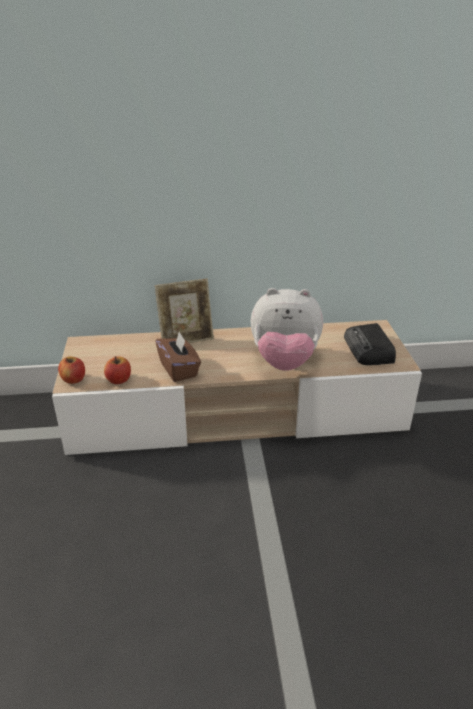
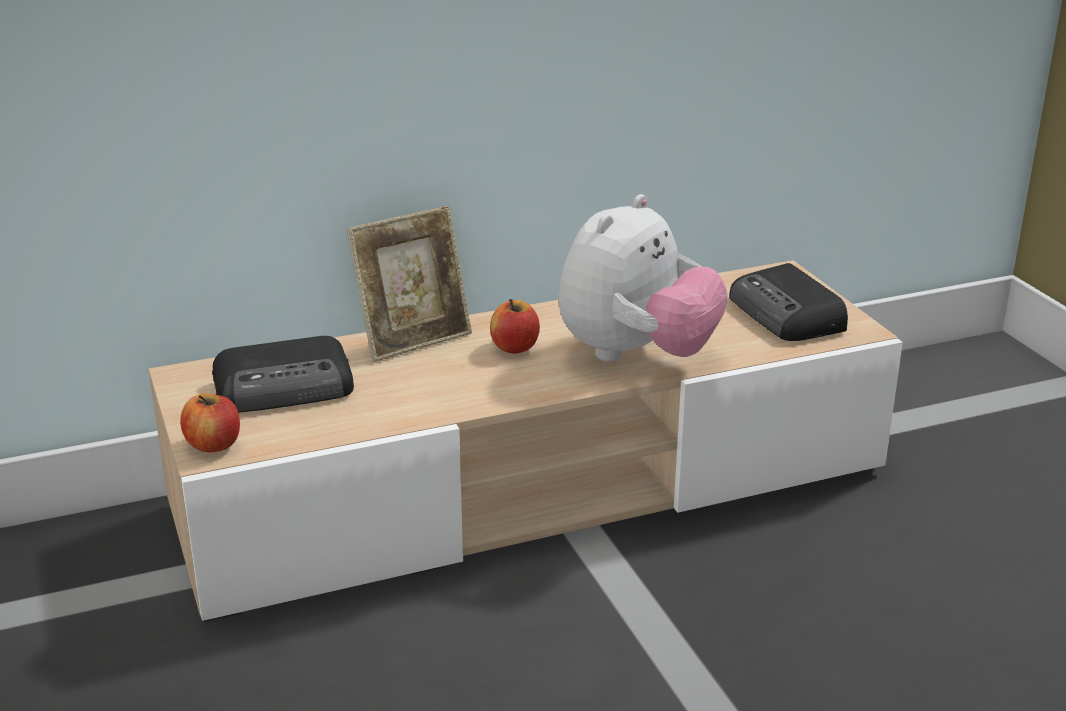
camera: 15 degrees left, 5 degrees down
(119, 355) = (287, 387): none -> radio
(119, 380) = (314, 432): apple -> apple (515, 347)
(179, 369) = (431, 396): brown tissue box -> none
(284, 361) = (637, 355): plush toy -> plush toy turned 45 degrees counterclockwise

